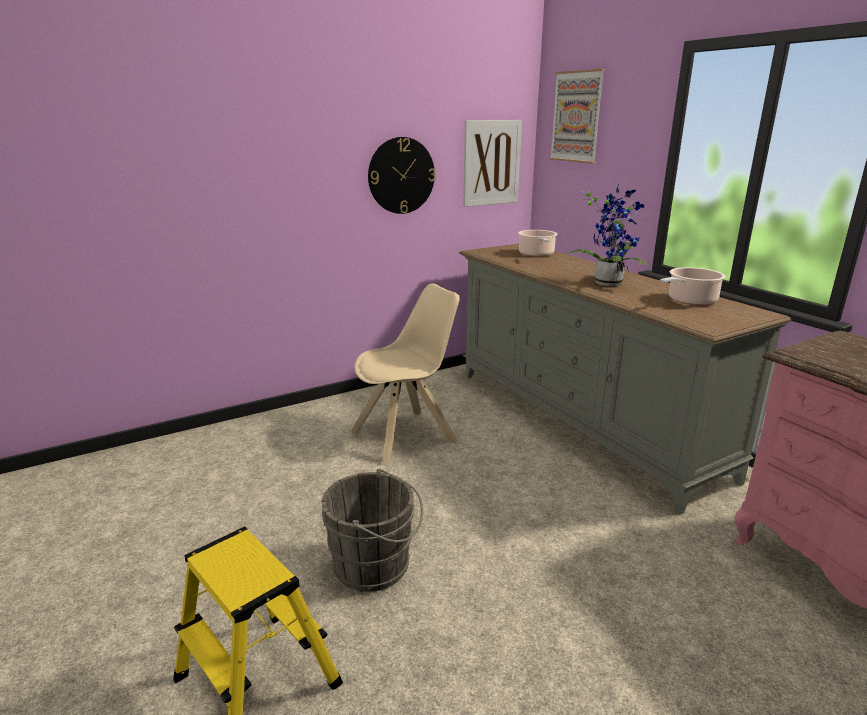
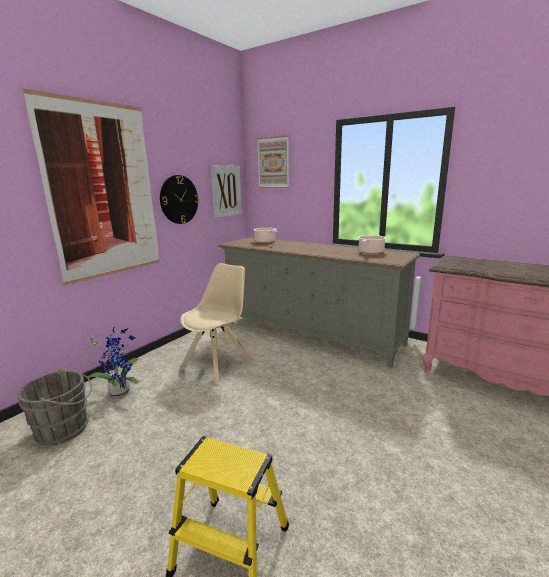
camera: 25 degrees left, 5 degrees down
(280, 162) = (103, 191): none -> picture
(376, 565) = (256, 445): grey bucket -> grey bucket (65, 428)
(608, 282) = (321, 249): potted plant -> potted plant (120, 391)

